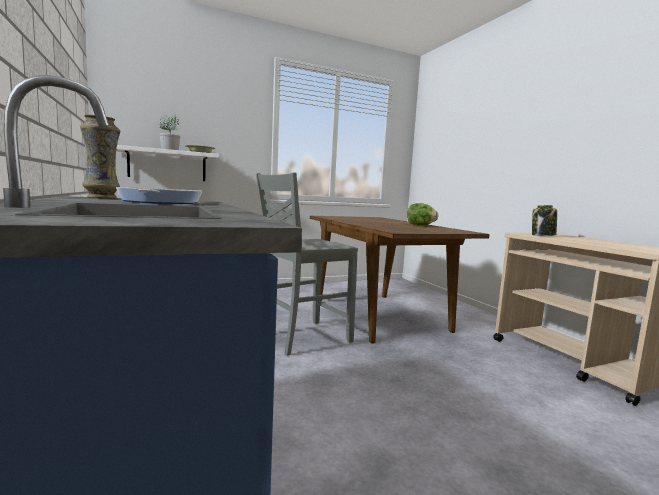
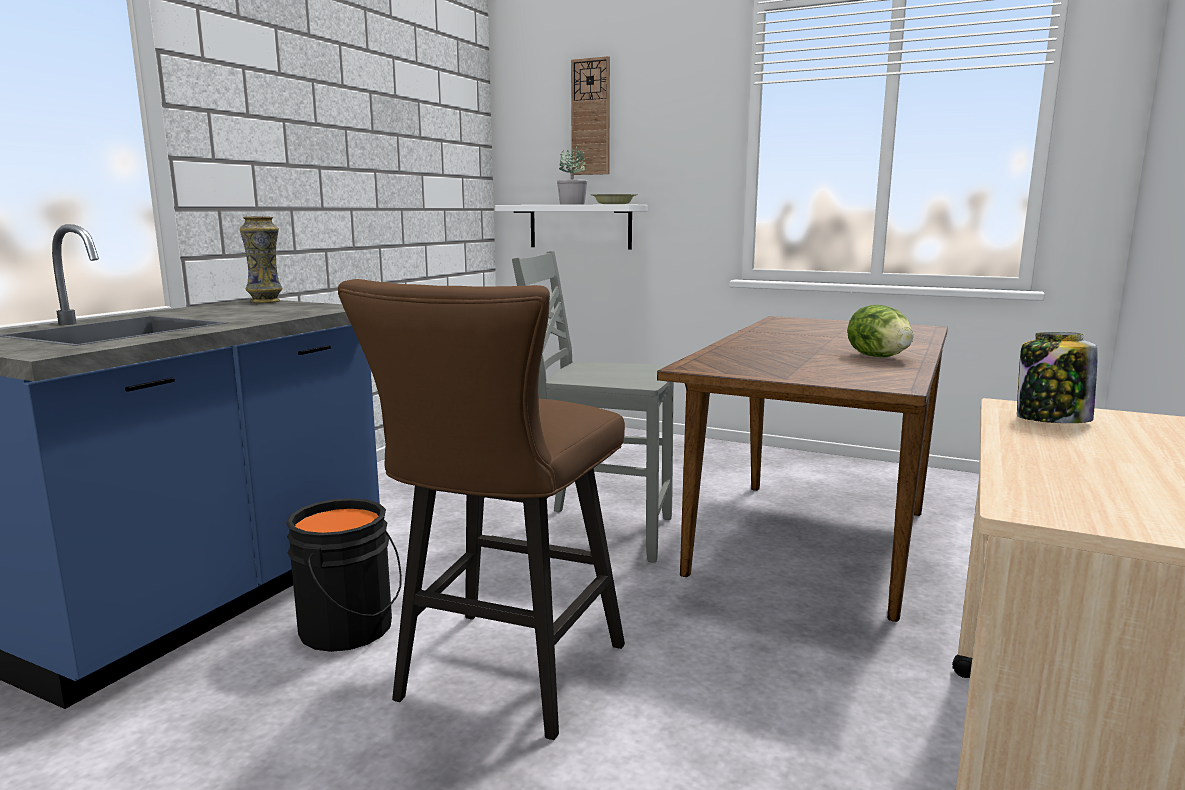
camera: 50 degrees right, 5 degrees up
(162, 202) = (260, 311): frying pan -> none
(175, 98) = (591, 117): none -> wall clock
(298, 441) = (350, 628): none -> black bucket
(417, 417) = (503, 679): none -> brown stool

